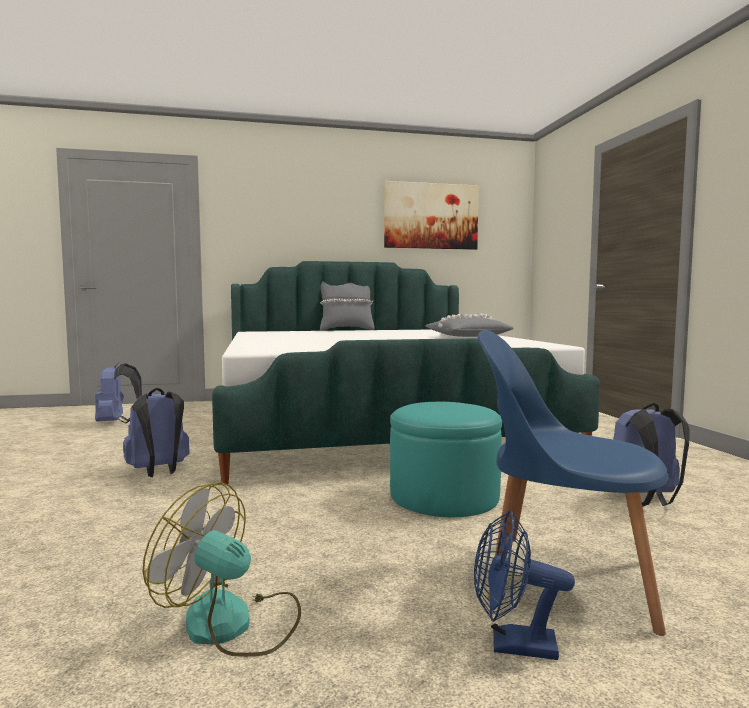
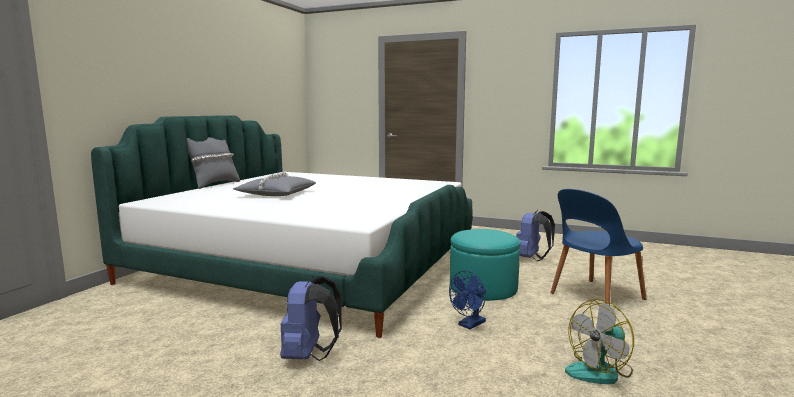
camera: 55 degrees left, 5 degrees up
(117, 423) = (59, 353): blue backpack -> none
(431, 216) = (250, 71): picture -> none
(467, 336) = (351, 180): grey pillow -> grey pillow (276, 194)
(512, 645) = (643, 322): blue fan -> blue fan (469, 325)

